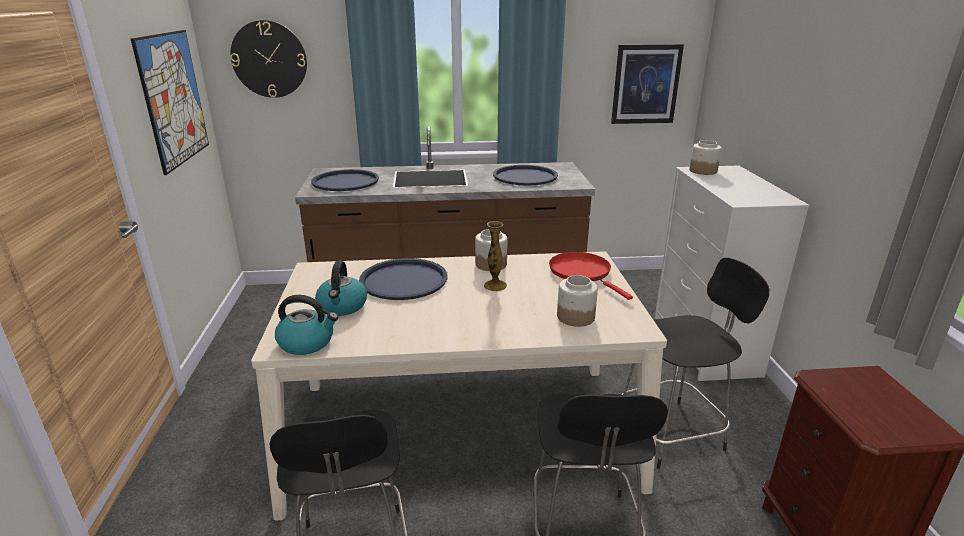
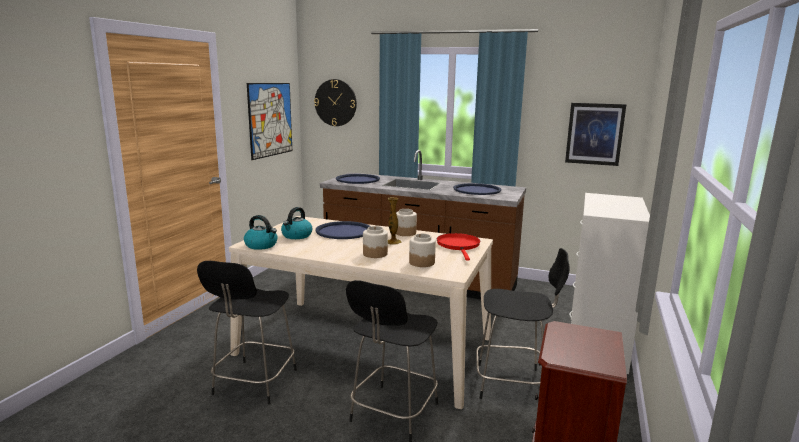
camera: 25 degrees right, 10 degrees down
(702, 171) = (602, 196): jar -> jar (375, 254)

